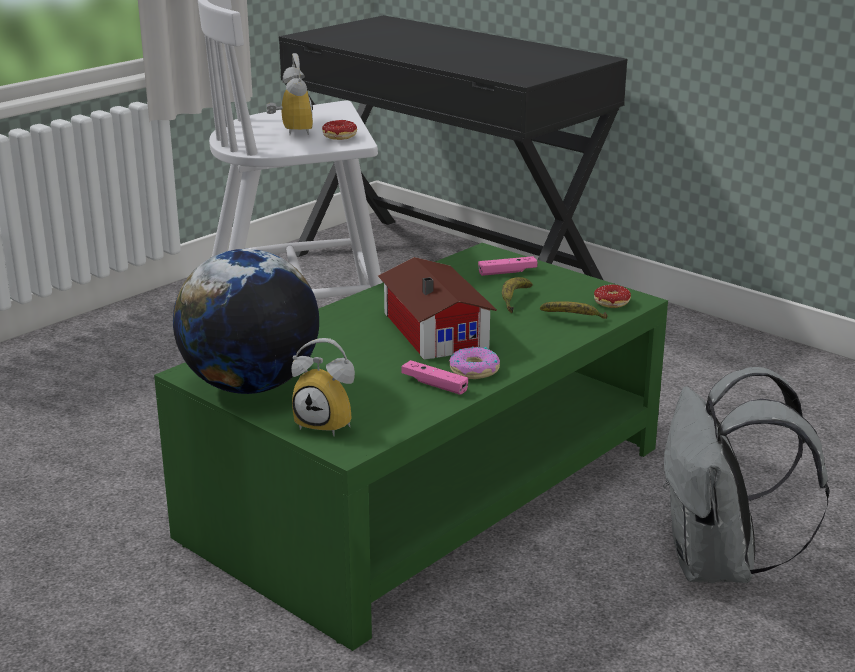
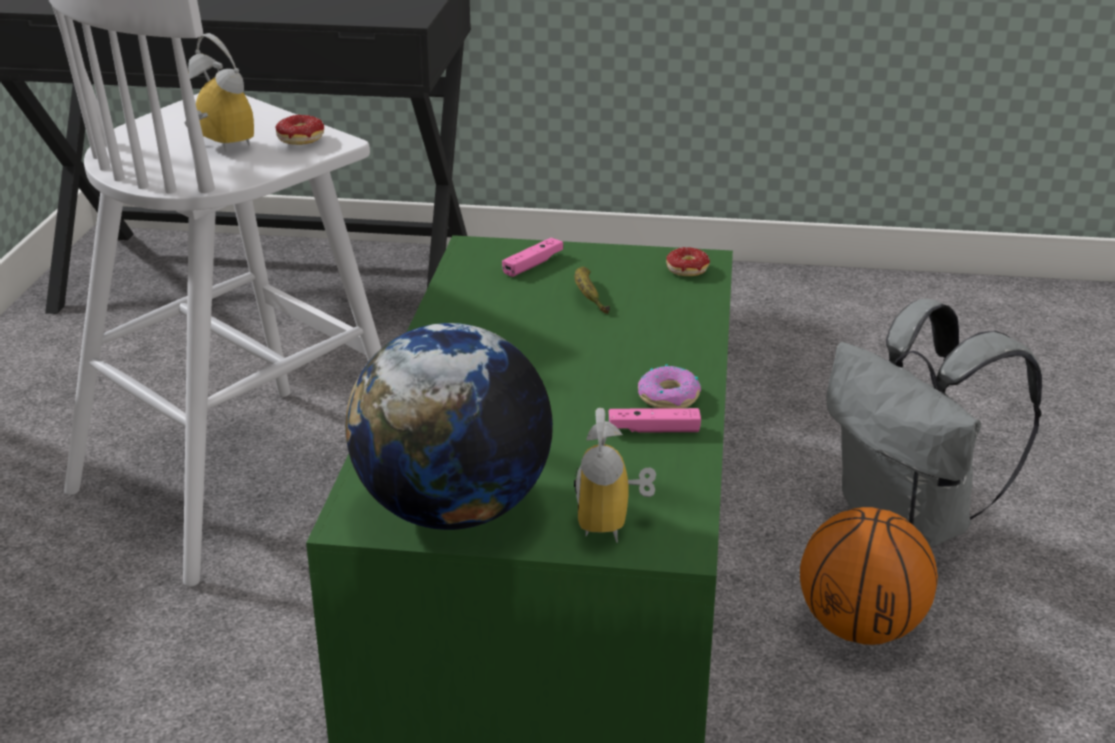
camera: 35 degrees left, 5 degrees up
(329, 423) = (614, 524): alarm clock -> alarm clock turned 105 degrees clockwise
(437, 328) = (557, 359): toy house -> none
(573, 319) = (677, 301): banana -> none
(586, 612) = (860, 628): none -> basketball

